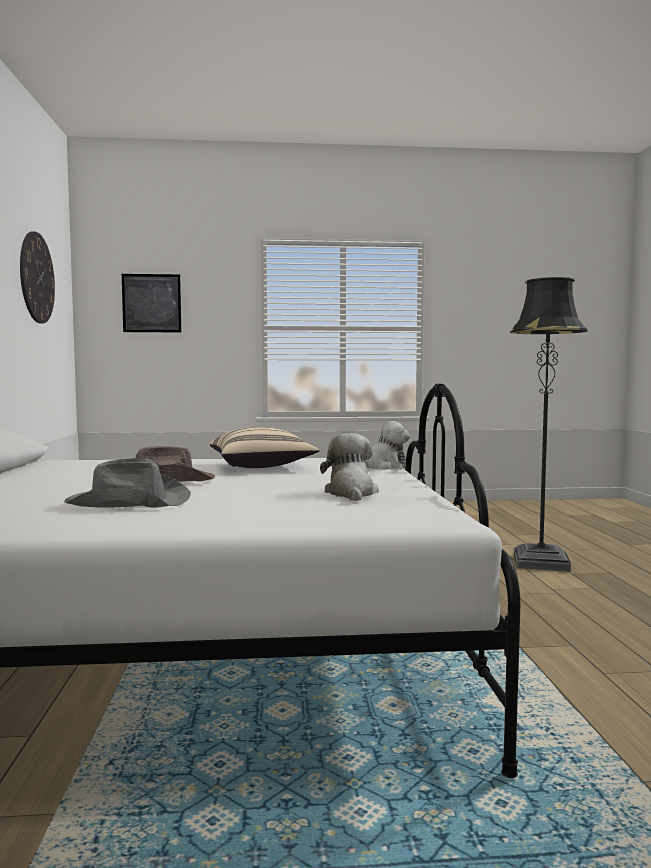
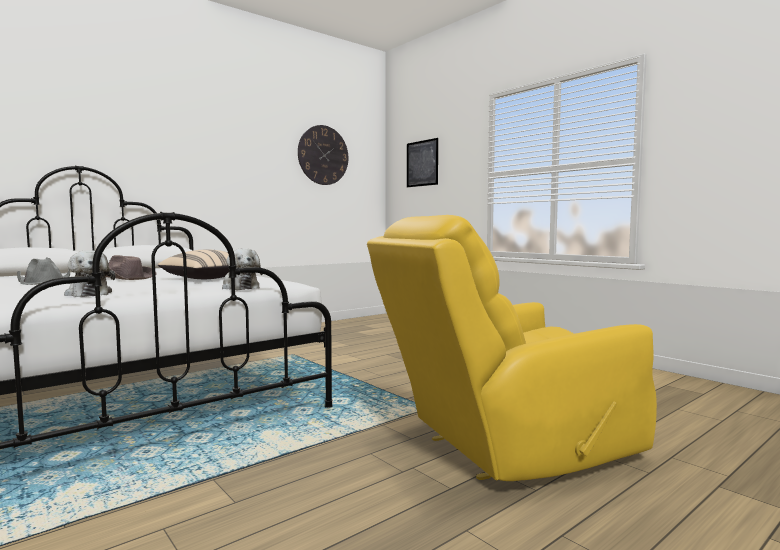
camera: 55 degrees right, 0 degrees up
(351, 493) = (88, 294): plush toy -> plush toy turned 90 degrees clockwise
(540, 562) = (506, 447): black floor lamp -> yellow armchair

